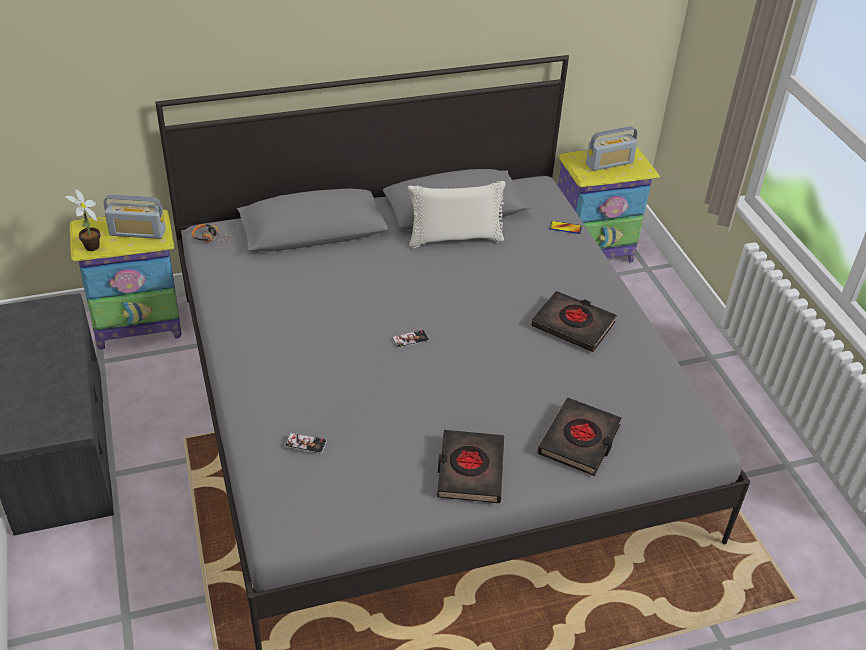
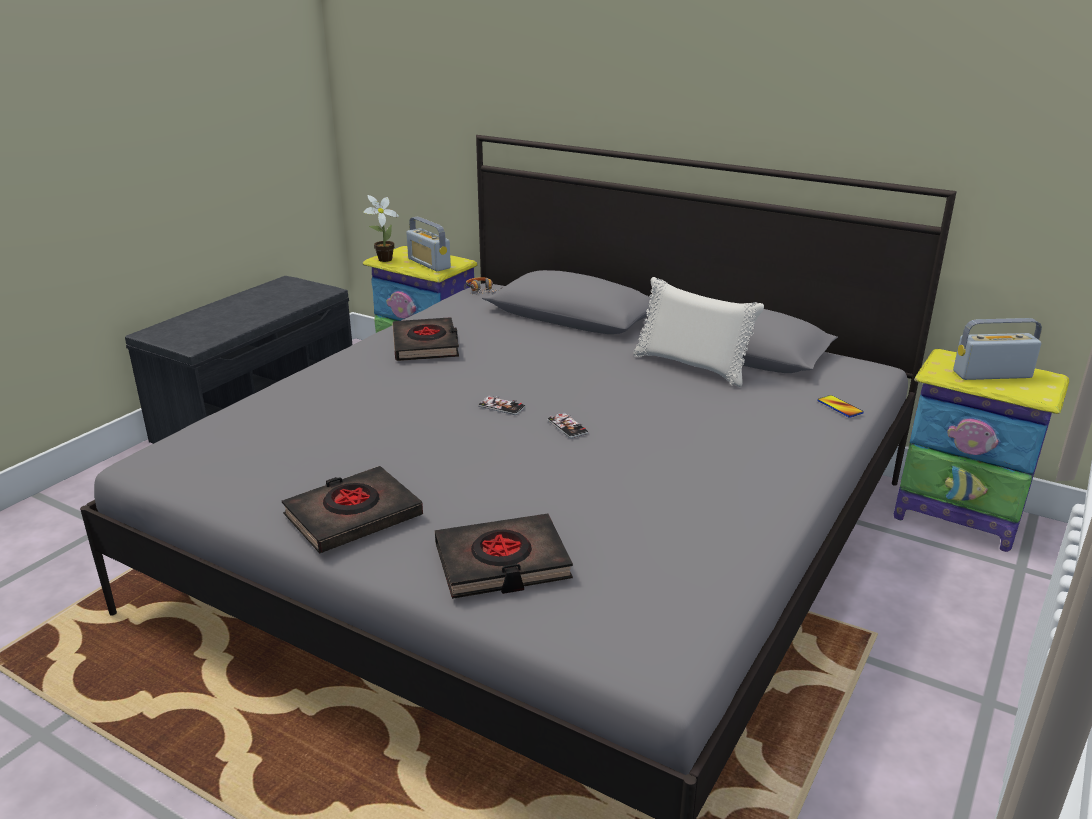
camera: 50 degrees right, 15 degrees down
(305, 444) = (276, 421): phone -> phone (567, 426)
(573, 325) = (692, 477): black book -> black book (426, 345)
(609, 163) = (992, 374): radio -> radio turned 150 degrees clockwise

